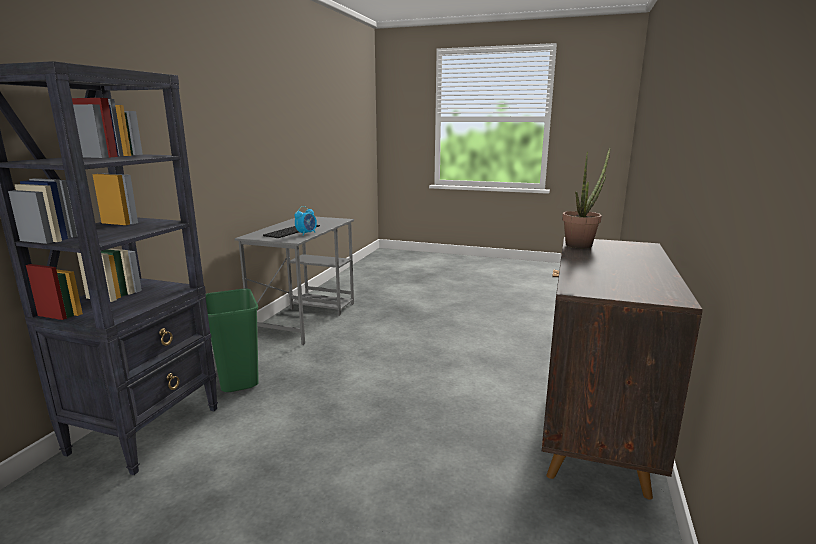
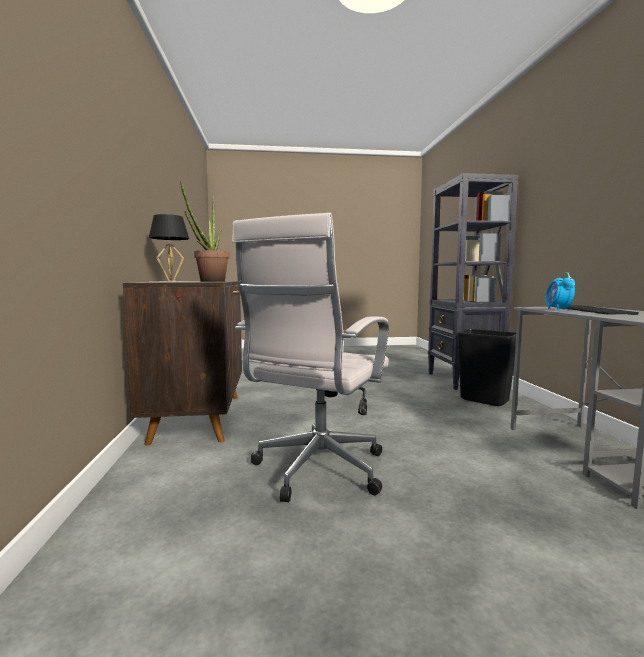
camera: 155 degrees right, 10 degrees down
(237, 379) = (485, 400): green trash can -> black trash can
(486, 345) = (316, 472): none -> white office chair
(648, 266) = (171, 281): none -> black table lamp

